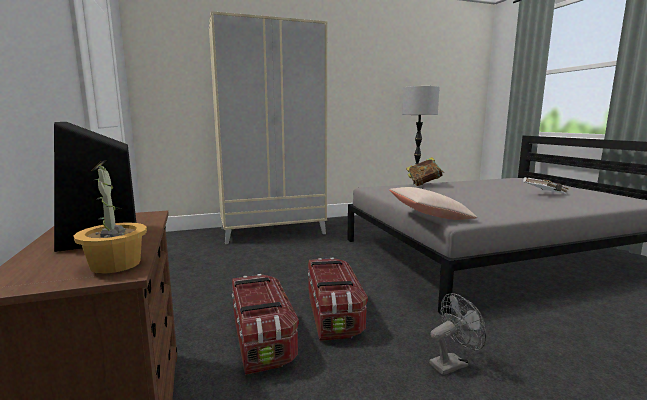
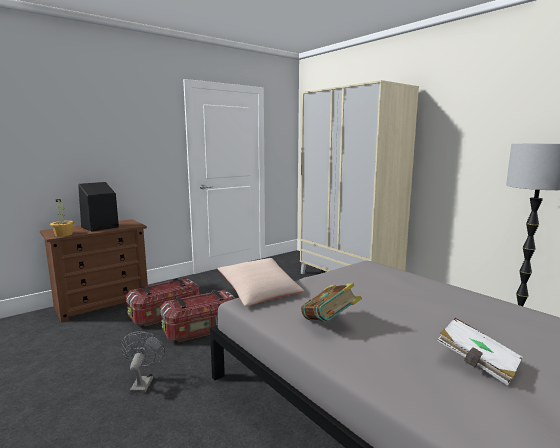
camera: 70 degrees right, 0 degrees up
(424, 184) = (431, 283): book -> book (329, 323)
(452, 363) = (143, 382): grey fan -> grey fan turned 135 degrees counterclockwise

